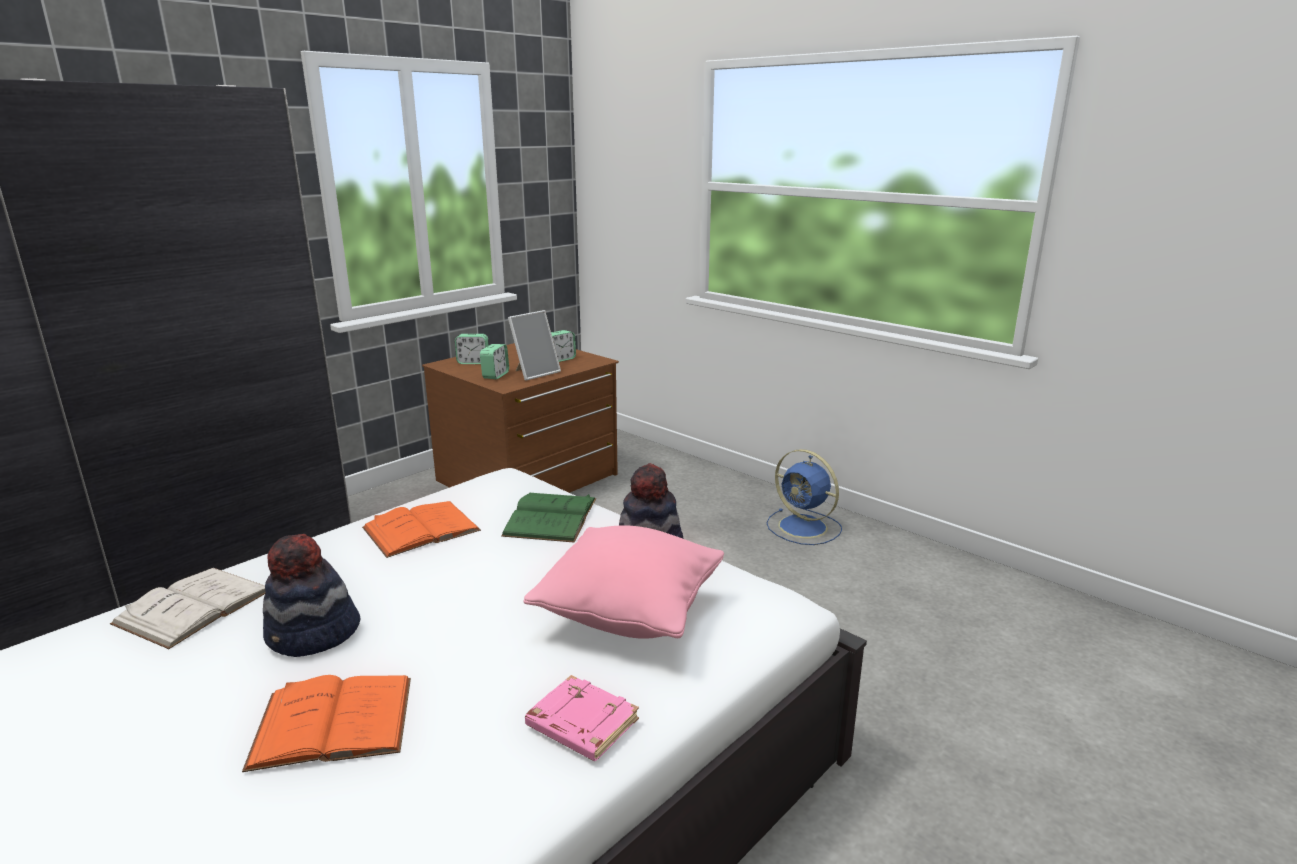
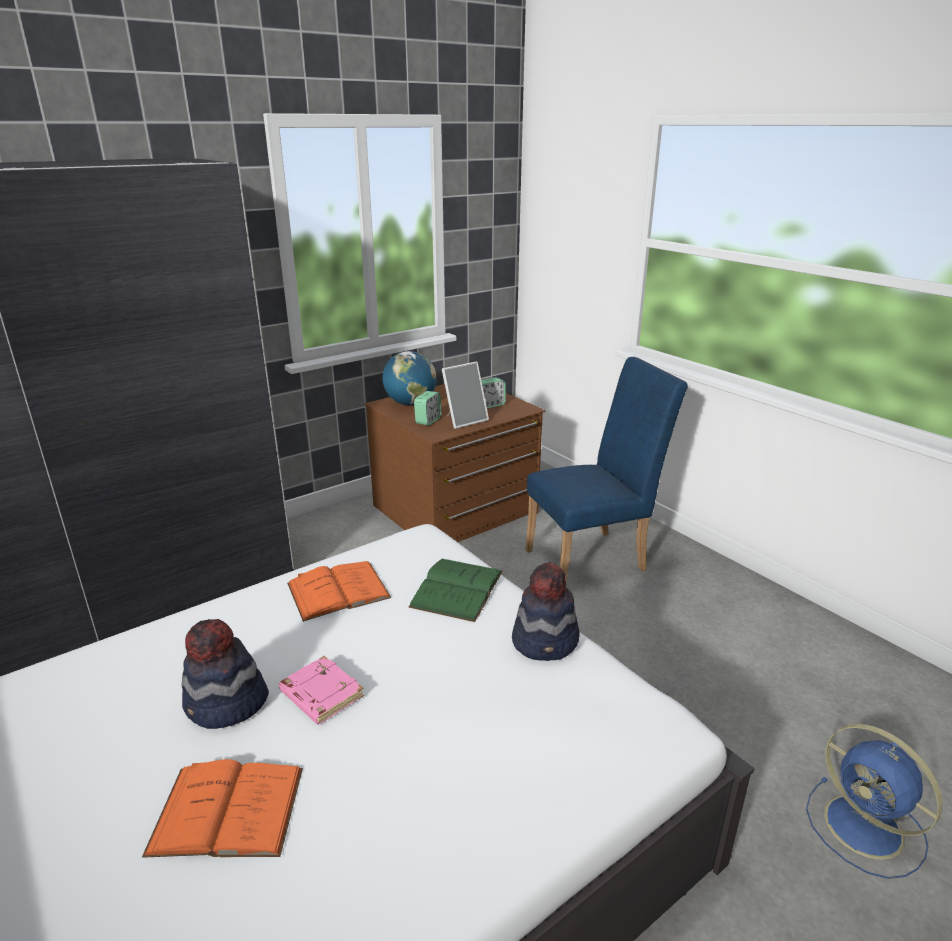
camera: 10 degrees right, 5 degrees up
(194, 606) = (133, 658): white book -> none
(473, 362) = (410, 403): alarm clock -> globe
(580, 724) = (449, 850): pink book -> pink book (320, 695)
(629, 614) = (515, 718): pink pillow -> none
(681, 509) = (593, 558): none -> blue chair
(804, 527) = (713, 590): blue fan -> blue fan (866, 829)

